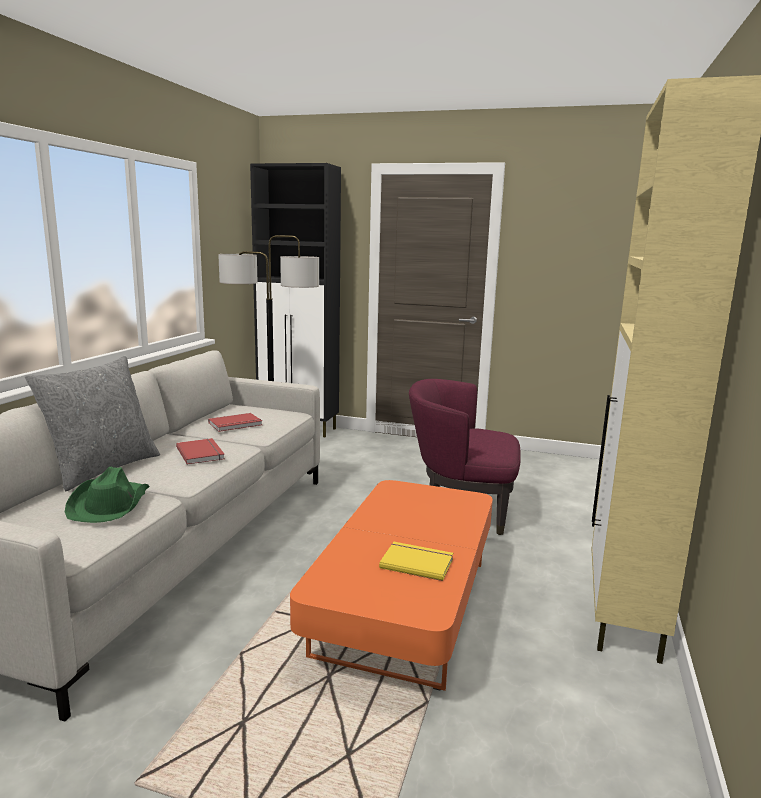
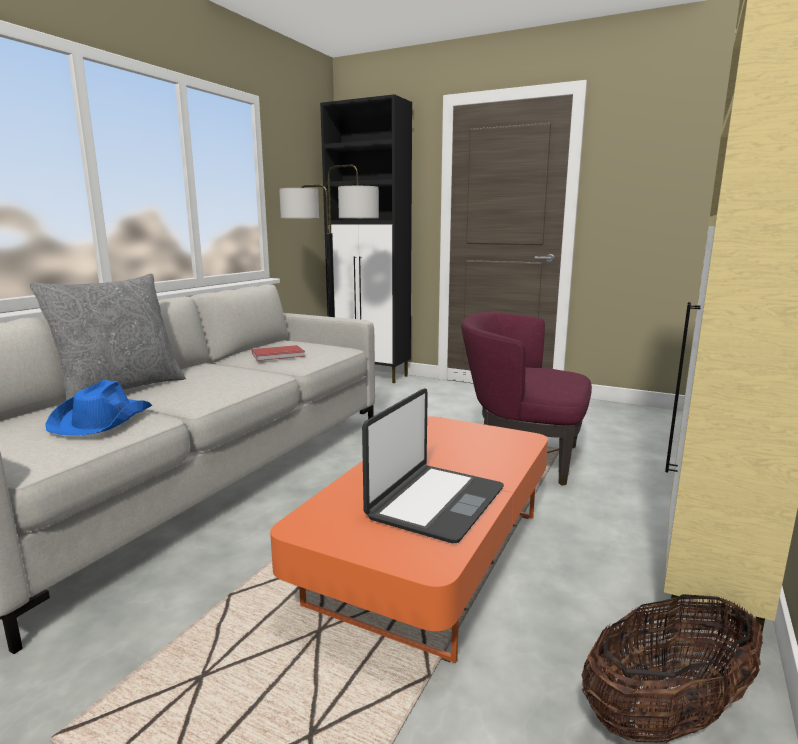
camera: 10 degrees right, 0 degrees up
(109, 504) = (101, 420): green hat -> blue hat
(202, 453) = (228, 378): red book -> none
(417, 562) = (435, 503): yellow book -> laptop
(603, 712) = (666, 715): none -> basket

